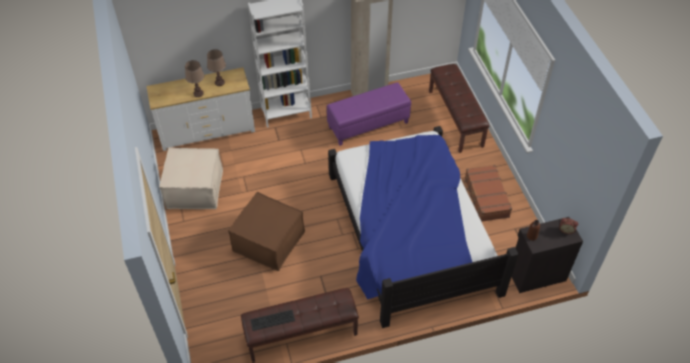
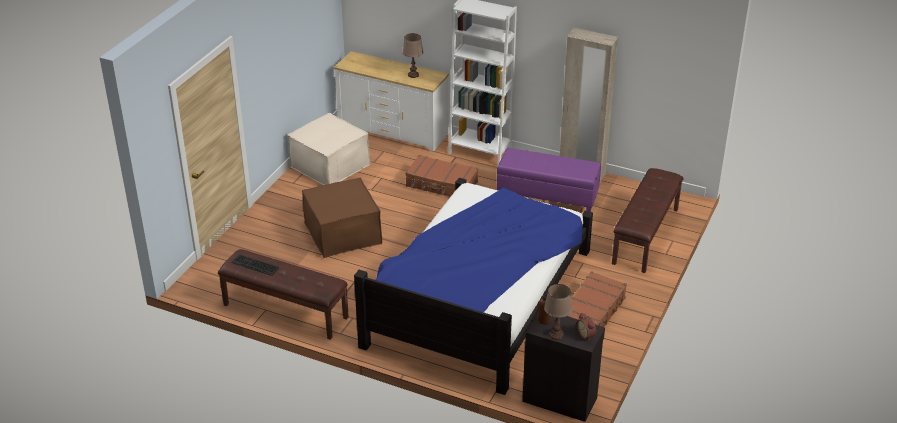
camera: 40 degrees right, 15 degrees down
(198, 93) = (385, 74): brown table lamp -> brown table lamp (556, 334)
(290, 156) = (441, 184): none -> brown suitcase

